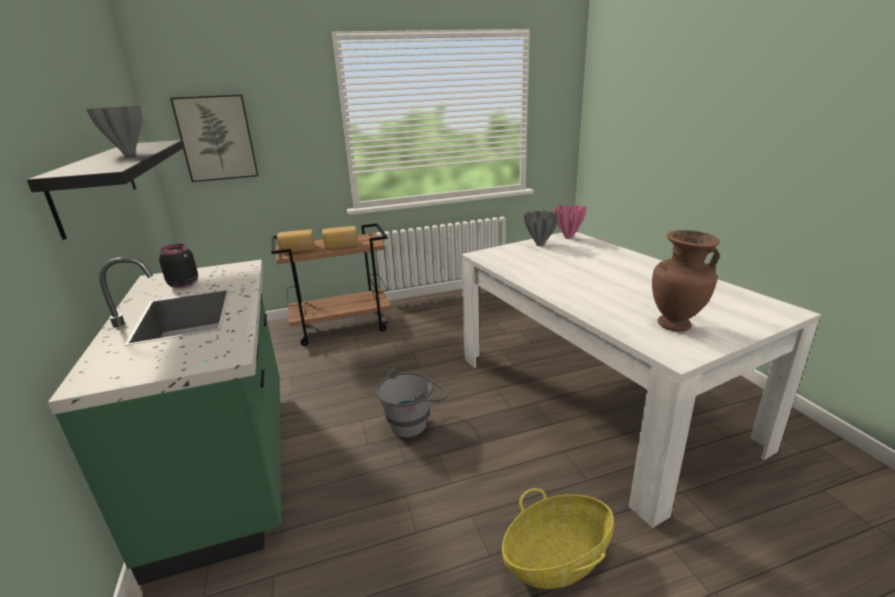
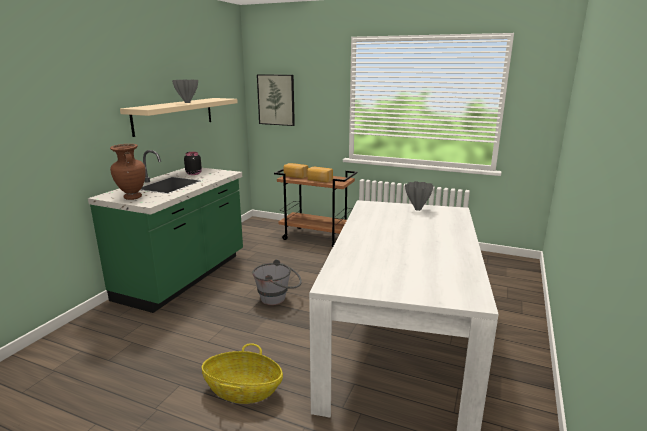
camera: 40 degrees right, 5 degrees down
(97, 183) = (174, 115): black shelf -> beige shelf
(567, 238) = (450, 211): pink vase -> none
(675, 326) = (371, 275): brown vase -> brown vase (132, 197)

